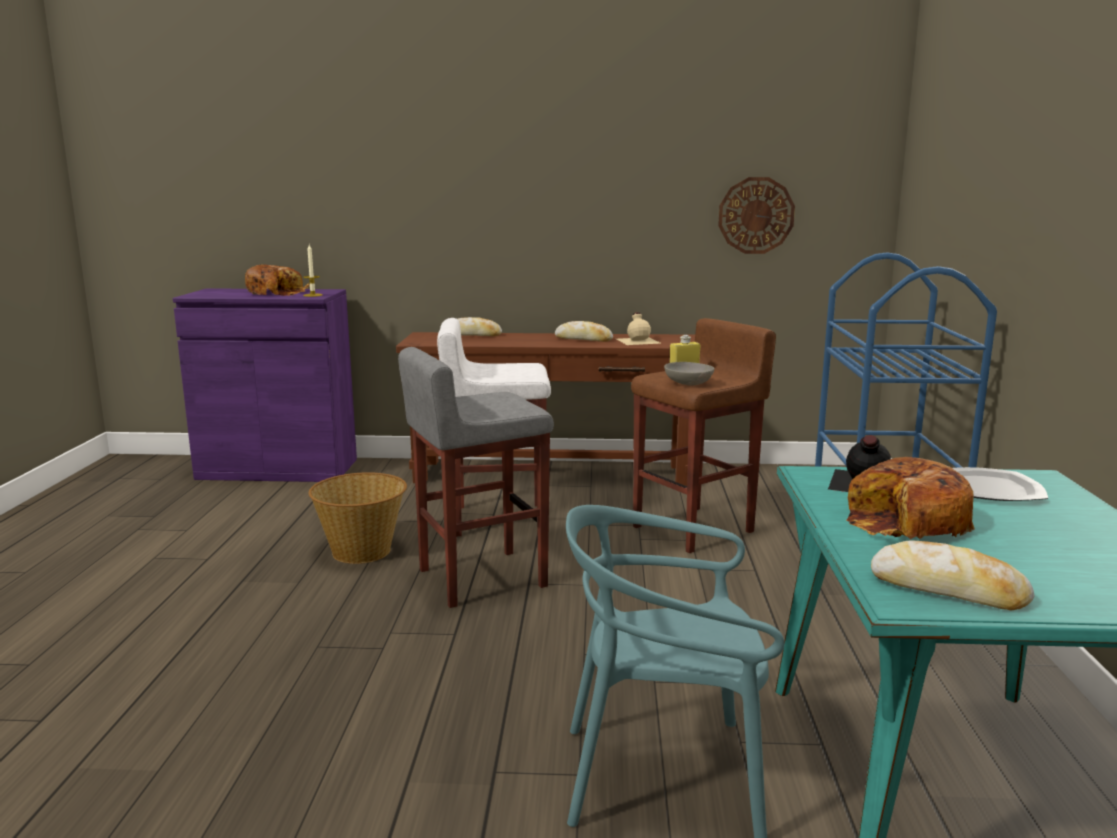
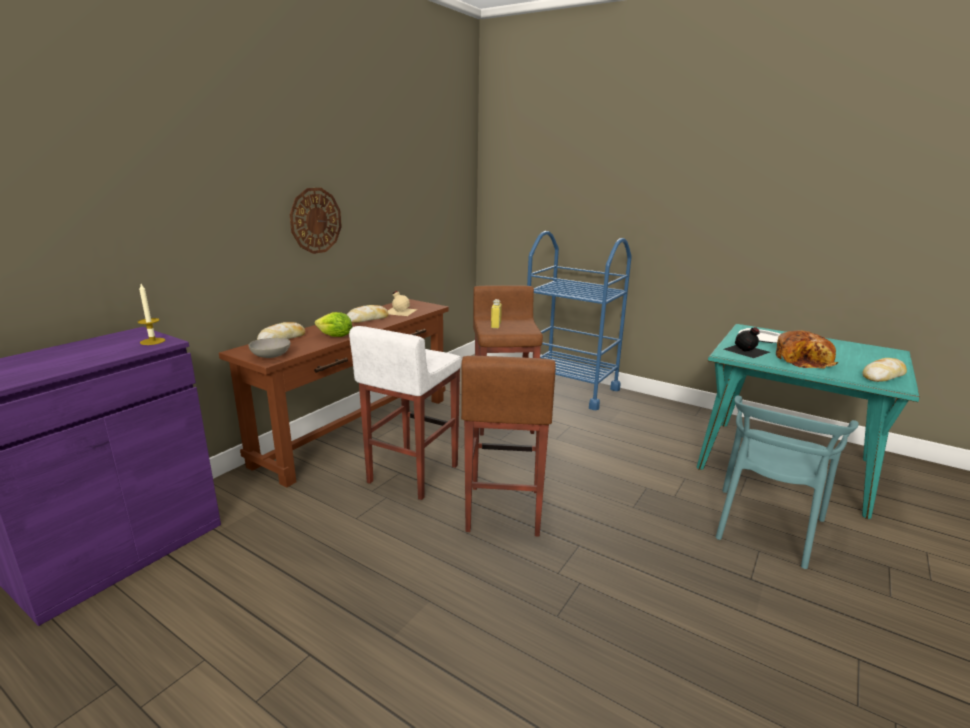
camera: 60 degrees left, 5 degrees up
(276, 292) = (87, 351): bread -> none
(362, 551) = (400, 550): basket -> none
(479, 578) = (502, 510): grey stool -> brown stool
(508, 342) = (335, 336): none -> lettuce
(688, 384) = (520, 330): grey bowl -> grey bowl (270, 356)
(756, 215) = (425, 211): wall clock -> wall clock (315, 220)

